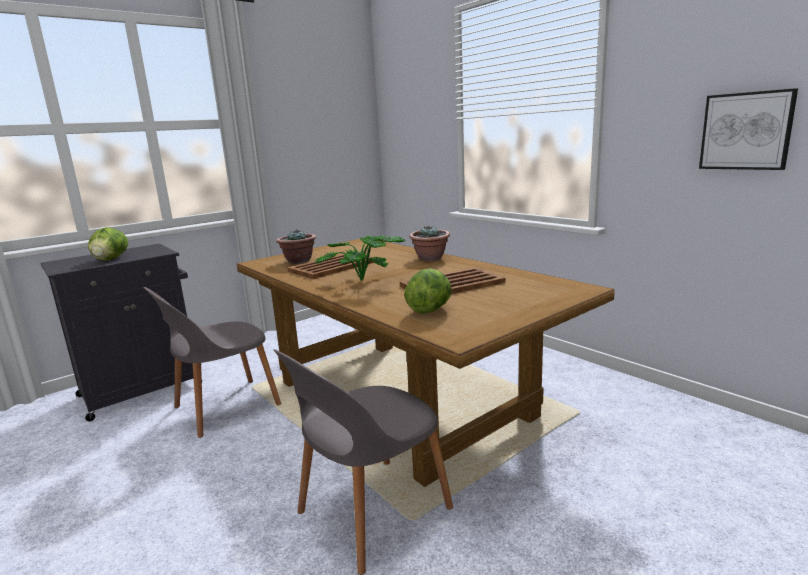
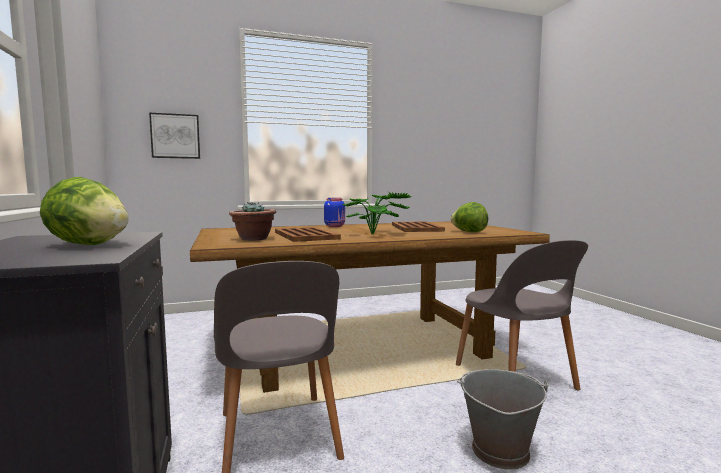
camera: 70 degrees left, 10 degrees down
(211, 510) = (499, 450): none -> grey bucket
(430, 258) = (335, 226): potted plant -> blue jar
(746, 131) = (443, 148): picture -> picture (175, 136)

